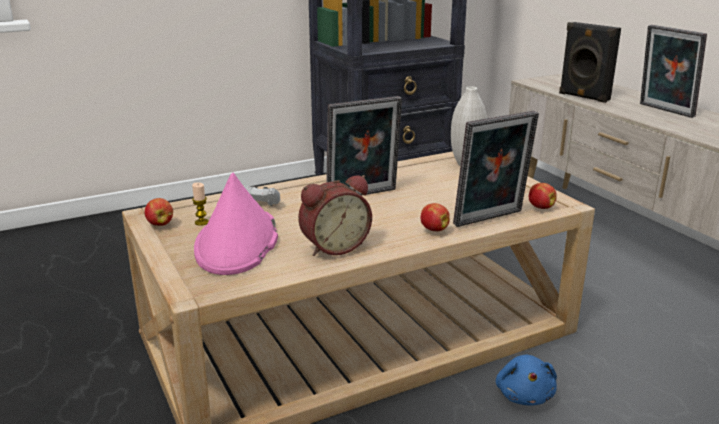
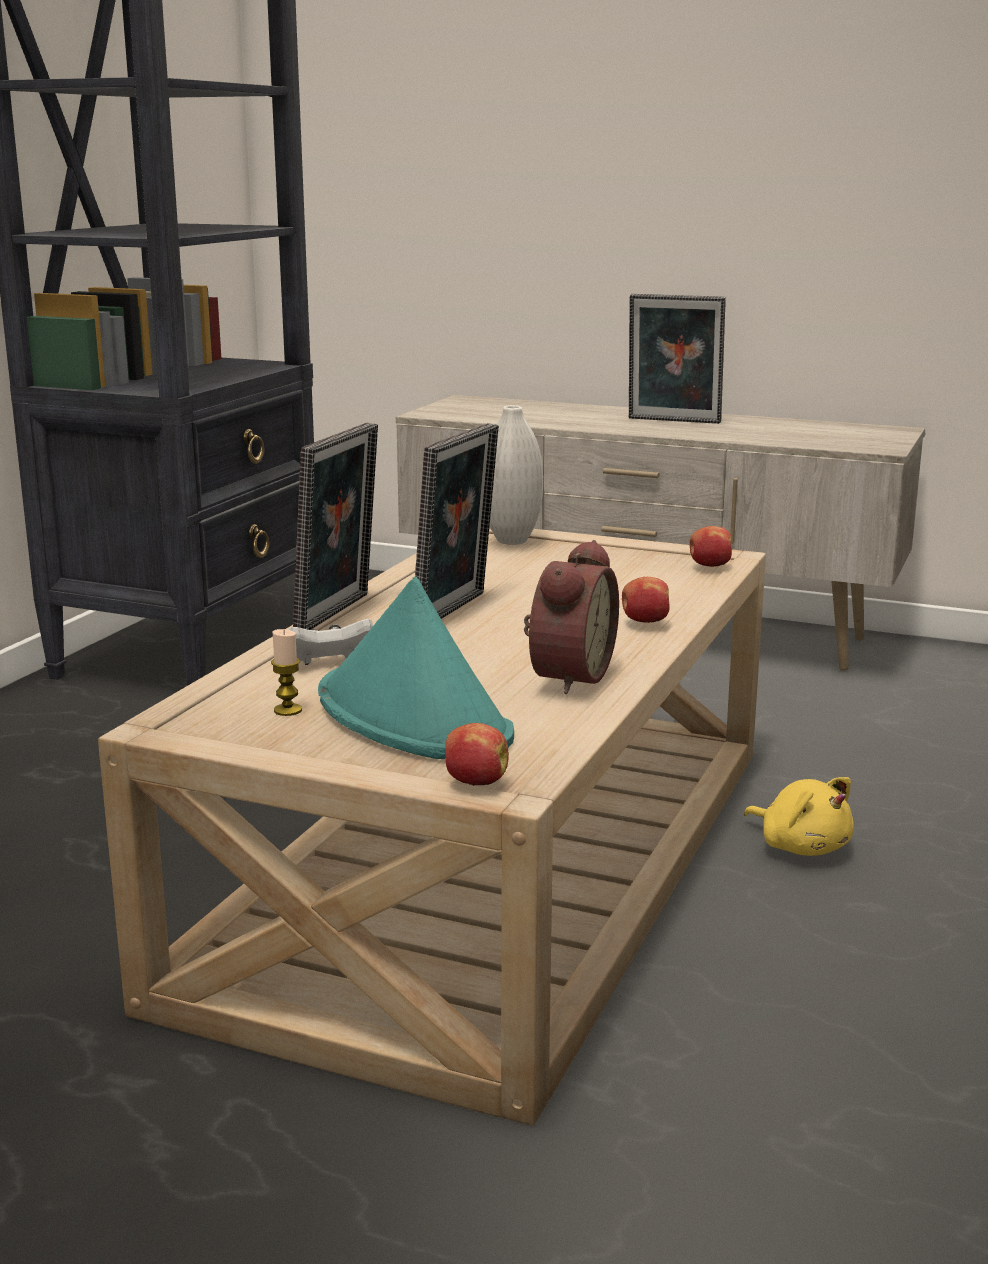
camera: 40 degrees left, 5 degrees down
(160, 224) = (225, 731): apple -> apple (475, 782)
(237, 243) = (414, 716): pink hat -> turquoise hat
(491, 219) = (685, 593): picture frame -> picture frame (339, 614)
(524, 395) = (801, 846): blue plush toy -> yellow plush toy
(583, 97) = (543, 421): black speaker -> none

